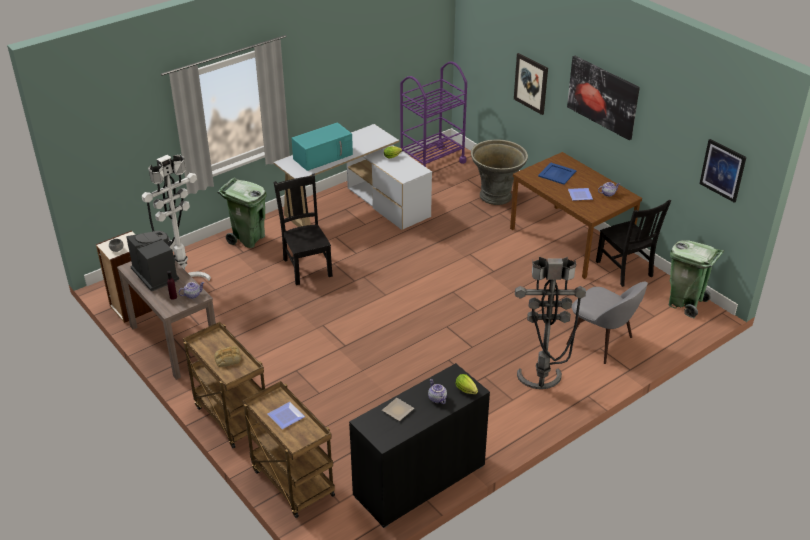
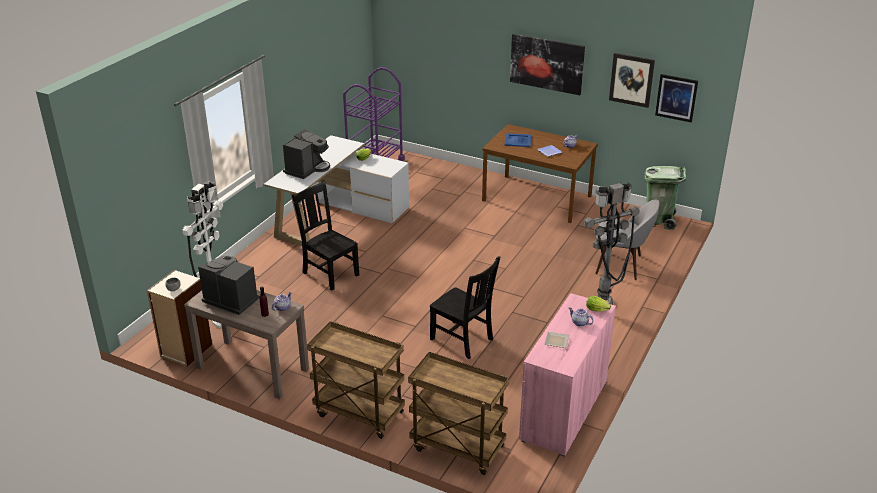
camera: 25 degrees left, 5 degrees down
(227, 359) = (361, 350): bread -> none
(248, 239) = (255, 264): green trash can -> none
(287, 416) = (456, 378): plate -> none
(323, 156) = (307, 169): turquoise microwave -> coffee machine
(419, 480) = (563, 410): black cabinet -> pink cabinet
(496, 196) = (451, 179): grey planter -> none
(531, 83) = (466, 70): picture -> picture (631, 80)
(625, 270) = (596, 209): black chair -> black chair (463, 340)

